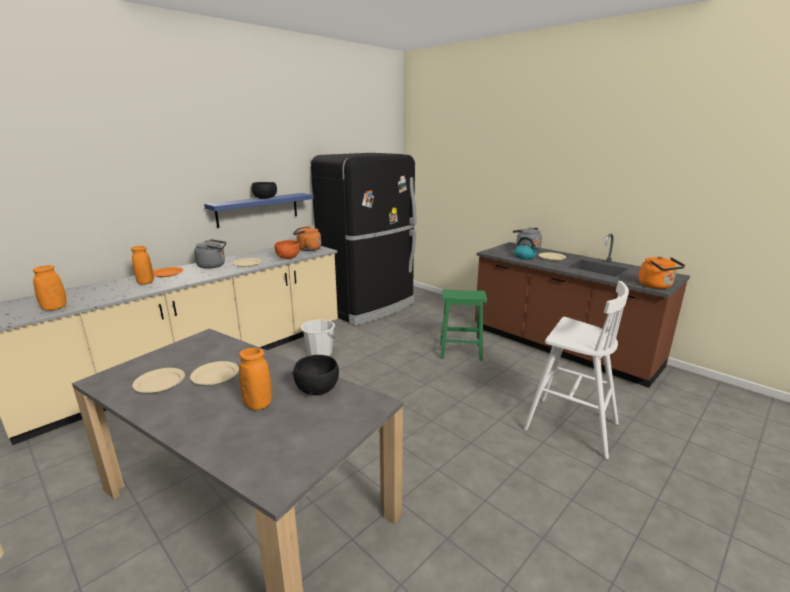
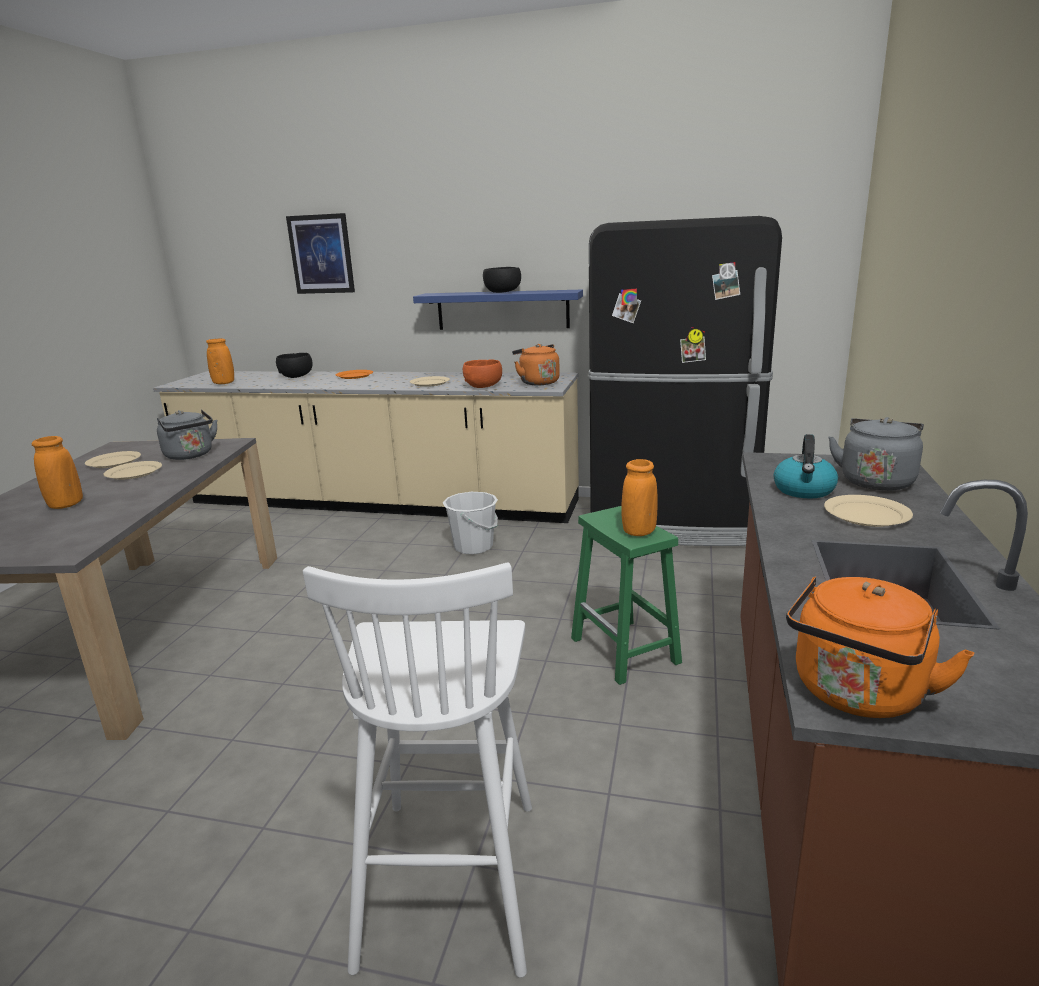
camera: 60 degrees right, 0 degrees up
(108, 179) = (321, 254): none -> picture
(146, 282) = (317, 379): orange vase -> orange vase (639, 532)
(213, 265) = (403, 378): grey kettle -> grey kettle (190, 455)
(317, 388) = (106, 517): black bowl -> black bowl (296, 376)

